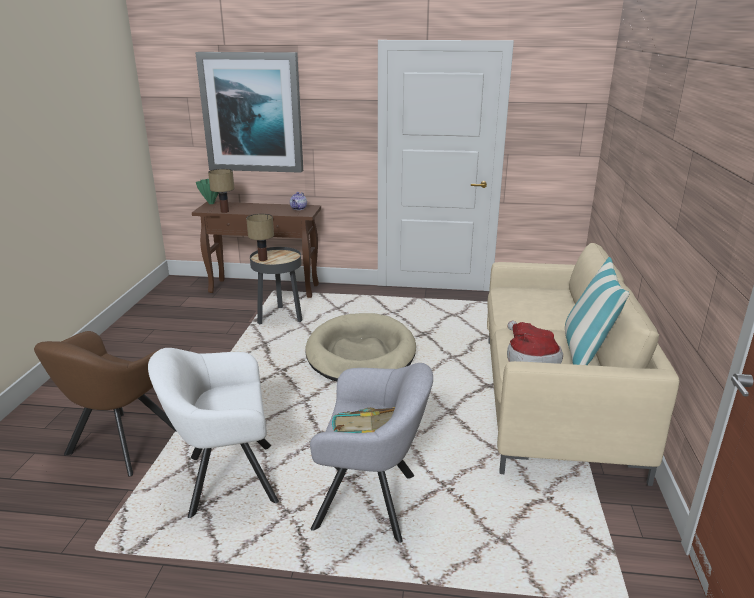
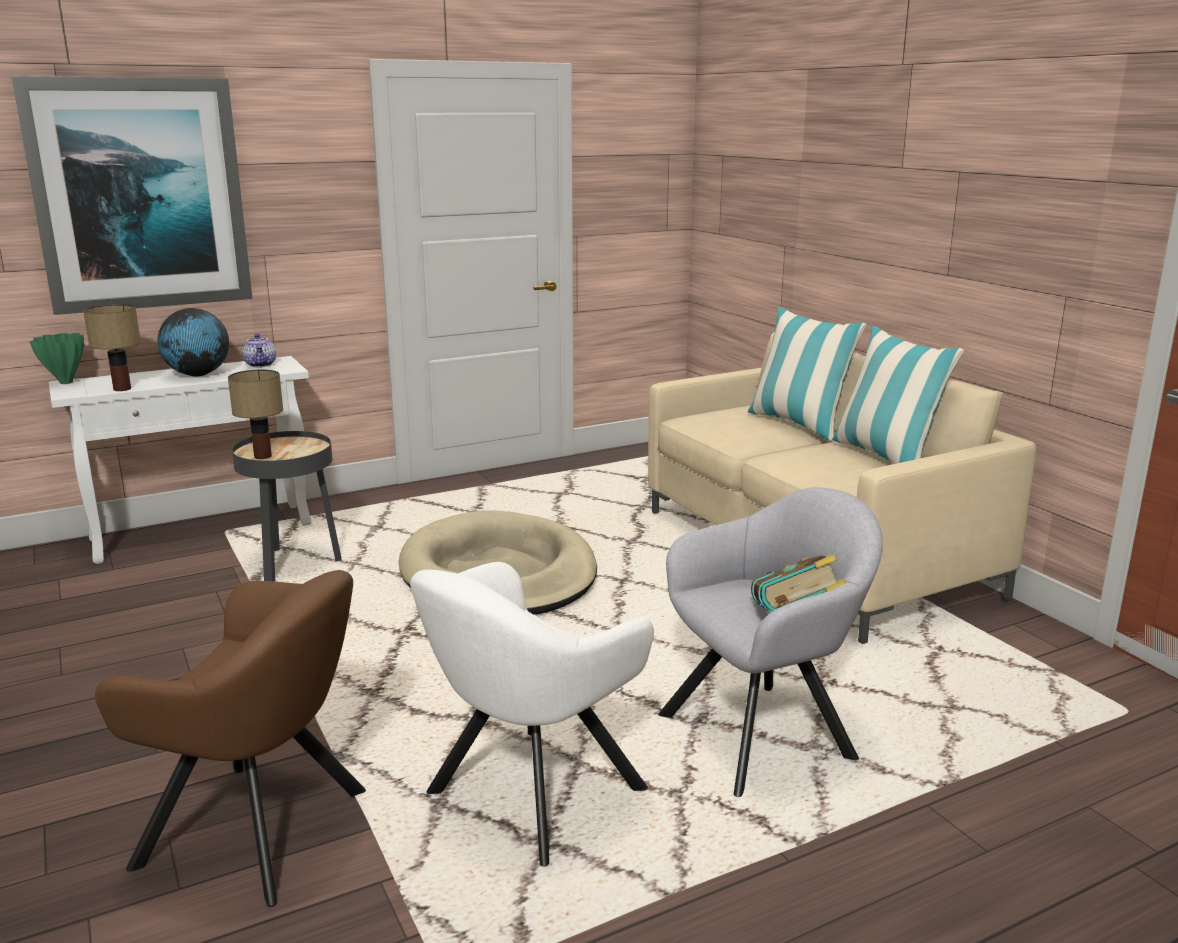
camera: 35 degrees left, 5 degrees down
(120, 445) = (264, 831): brown armchair -> brown armchair turned 60 degrees counterclockwise
(265, 209) = (197, 375): none -> globe
(265, 288) = (204, 532): brown console table -> white console table
(530, 359) = (843, 476): hat -> none
(569, 312) = (799, 424): none -> pillow

